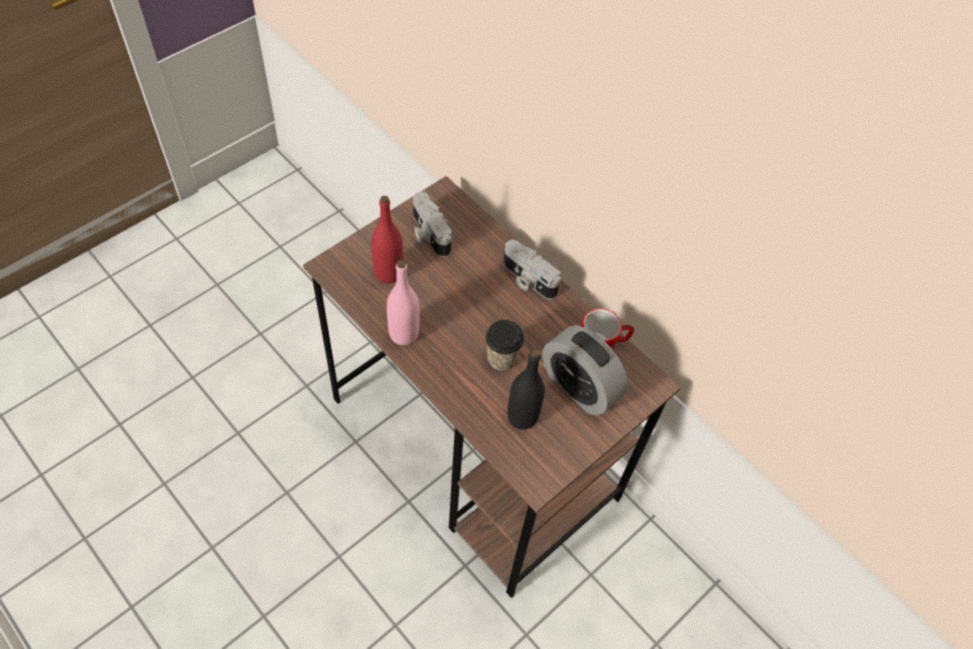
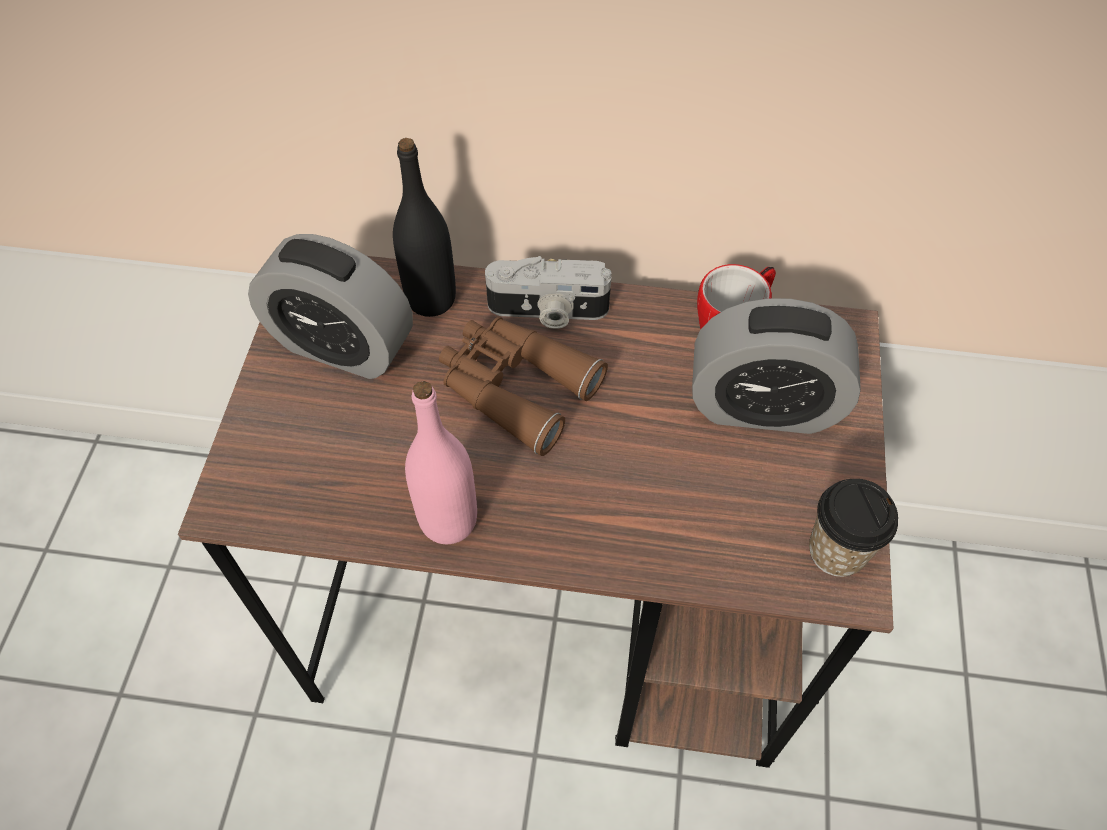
camera: 35 degrees left, 0 degrees up
(388, 273) = (336, 446): red bottle -> none
(428, 234) = (342, 345): camera -> alarm clock
(481, 301) = (515, 387): none -> brown binoculars
(501, 358) = (624, 447): cup -> cup (837, 551)
(522, 417) = (736, 508): black bottle -> black bottle (431, 299)

